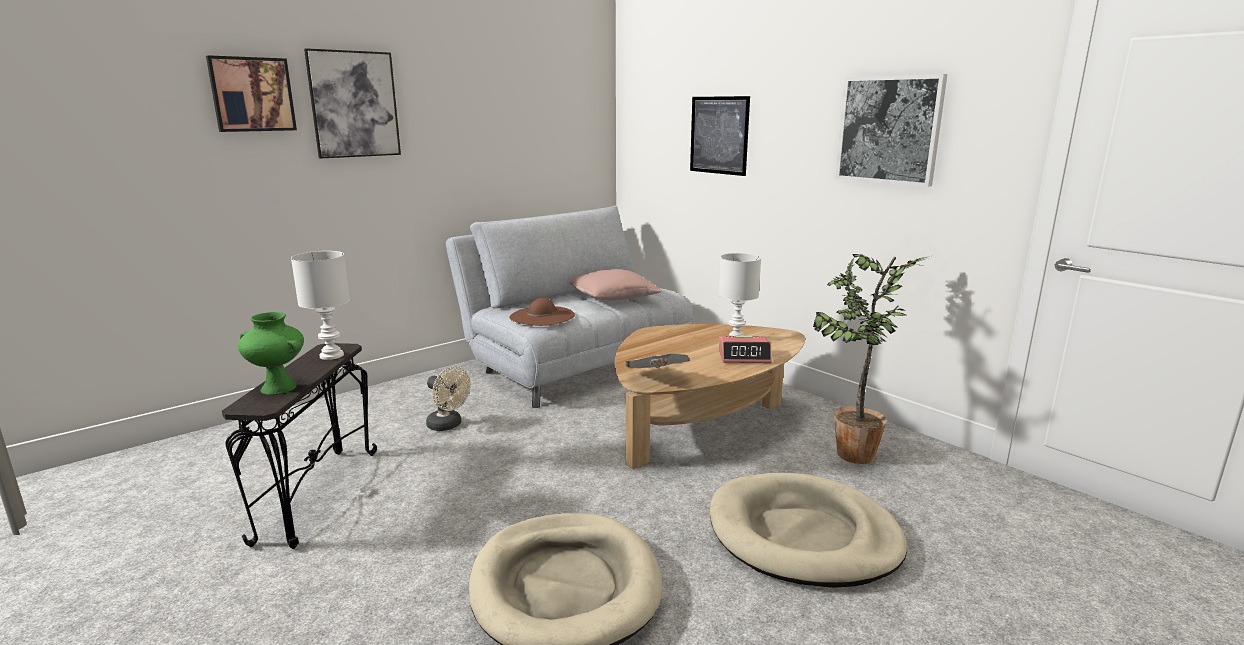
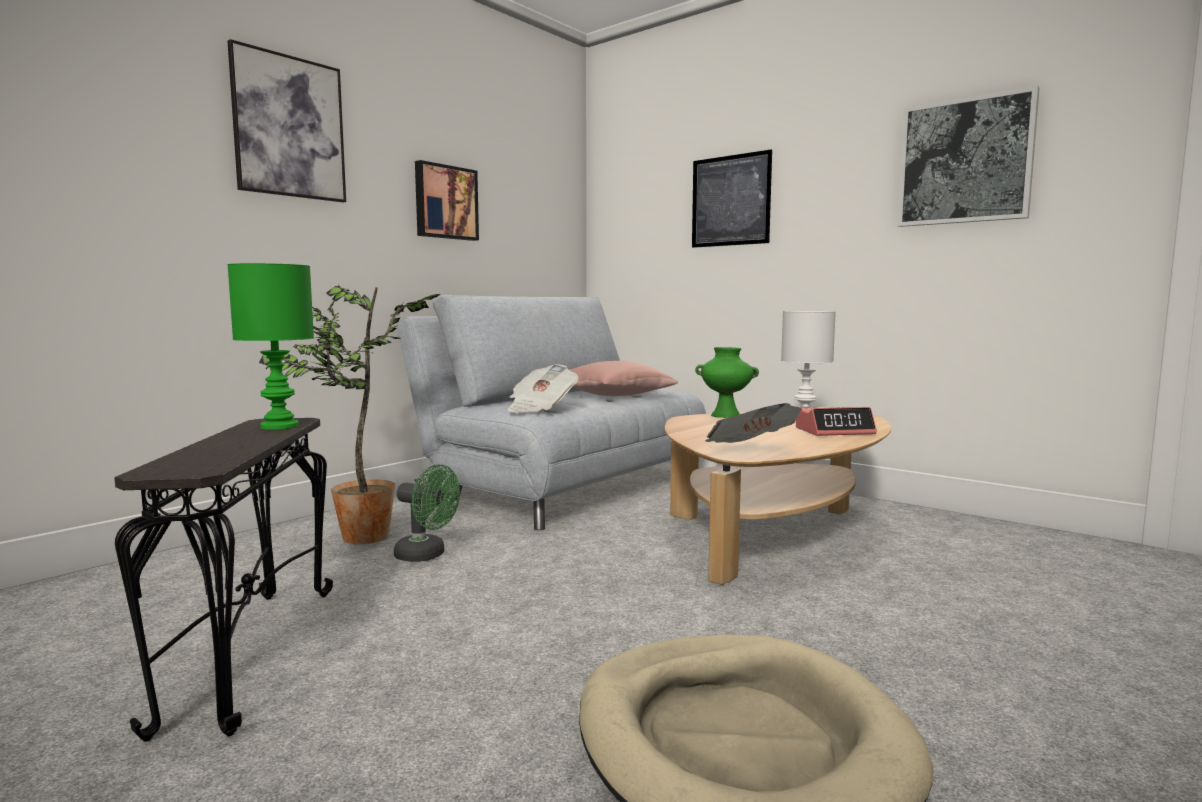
camera: 10 degrees left, 10 degrees down
(252, 94) = (150, 86): picture -> picture (445, 202)
(280, 388) = (212, 453): green vase -> green vase (726, 415)
(332, 355) = (279, 426): white table lamp -> green table lamp
(448, 425) = (427, 555): beige fan -> green fan
(542, 316) = (540, 408): brown hat -> newspaper
(803, 535) = (1018, 641): beige dog bed -> none
(854, 457) = (988, 553): potted plant -> potted plant (360, 539)

